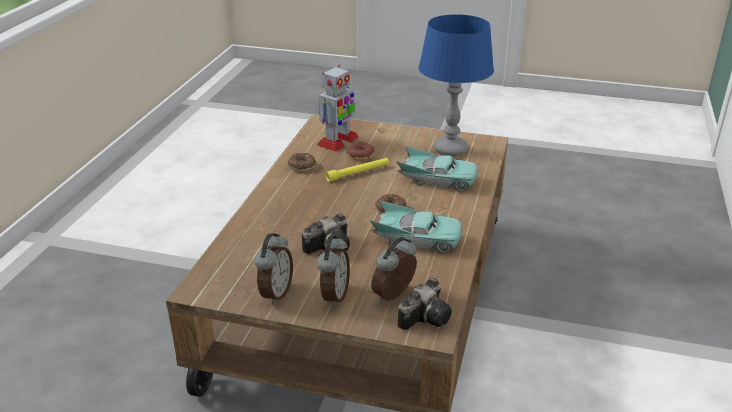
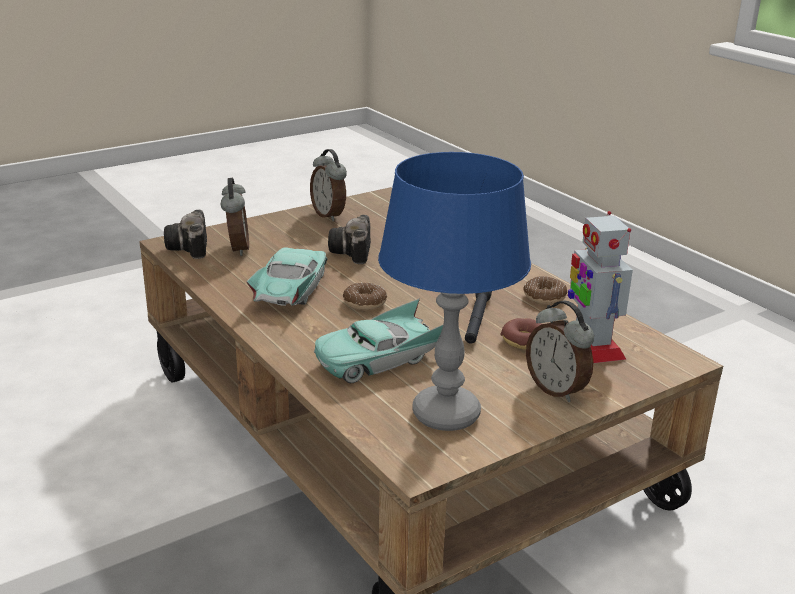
camera: 130 degrees right, 5 degrees down
(334, 296) = (284, 230): alarm clock -> alarm clock (556, 389)
(358, 173) = (477, 320): yellow flashlight -> black flashlight
(416, 239) = (290, 291): turquoise toy car -> turquoise toy car turned 135 degrees clockwise

